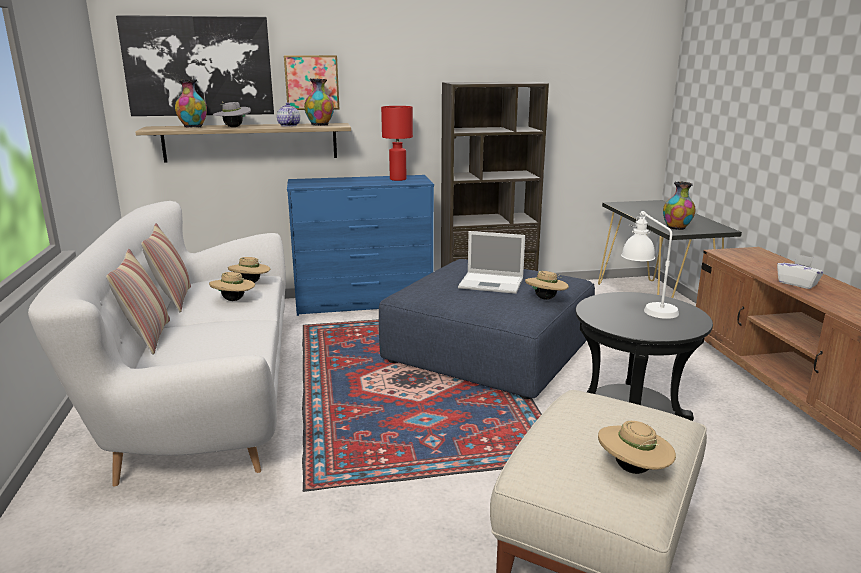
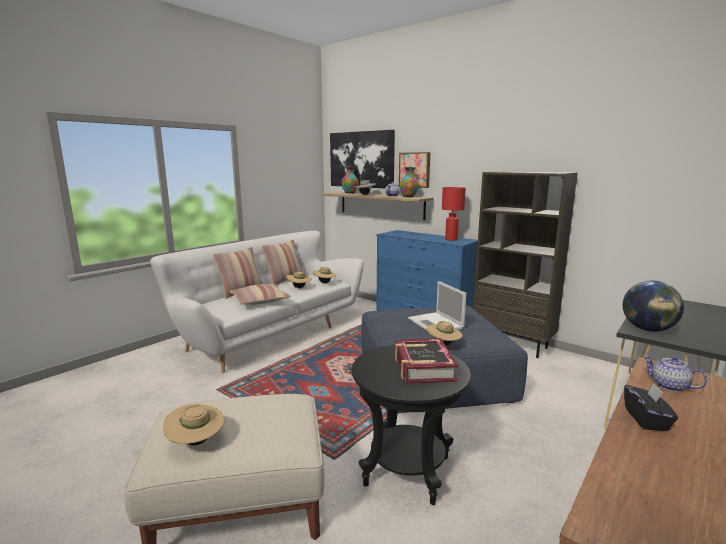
camera: 50 degrees right, 5 degrees down
(228, 335) = (259, 301): none -> pillow
(646, 309) = (423, 367): white table lamp -> book
(676, 228) = (648, 329): vase -> globe
(757, 261) = (669, 386): none -> teapot
(797, 284) = (646, 419): white tissue box -> black tissue box

